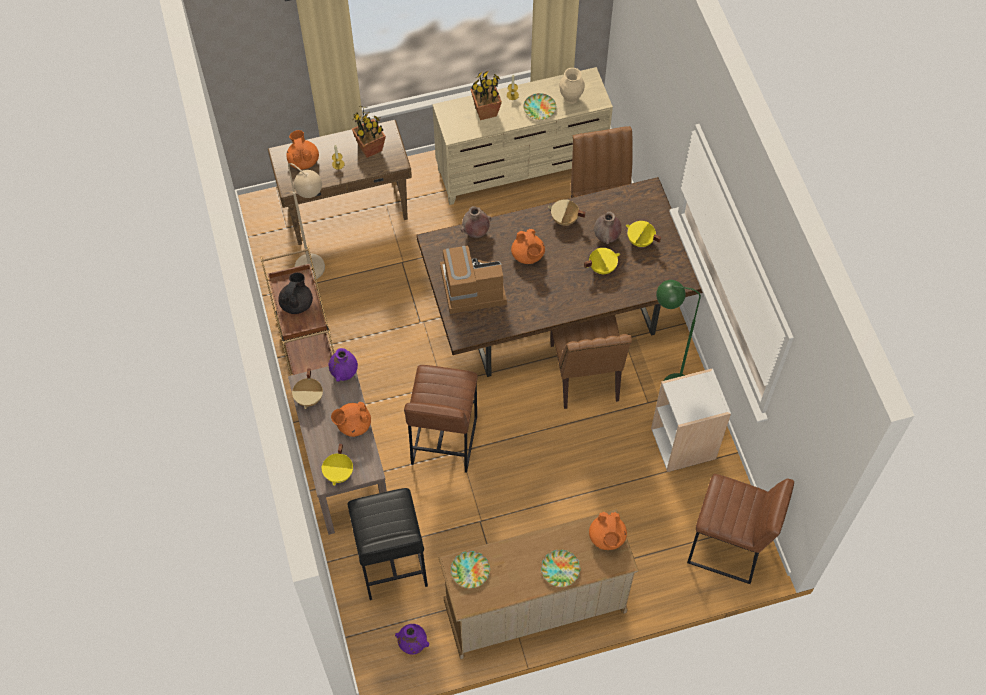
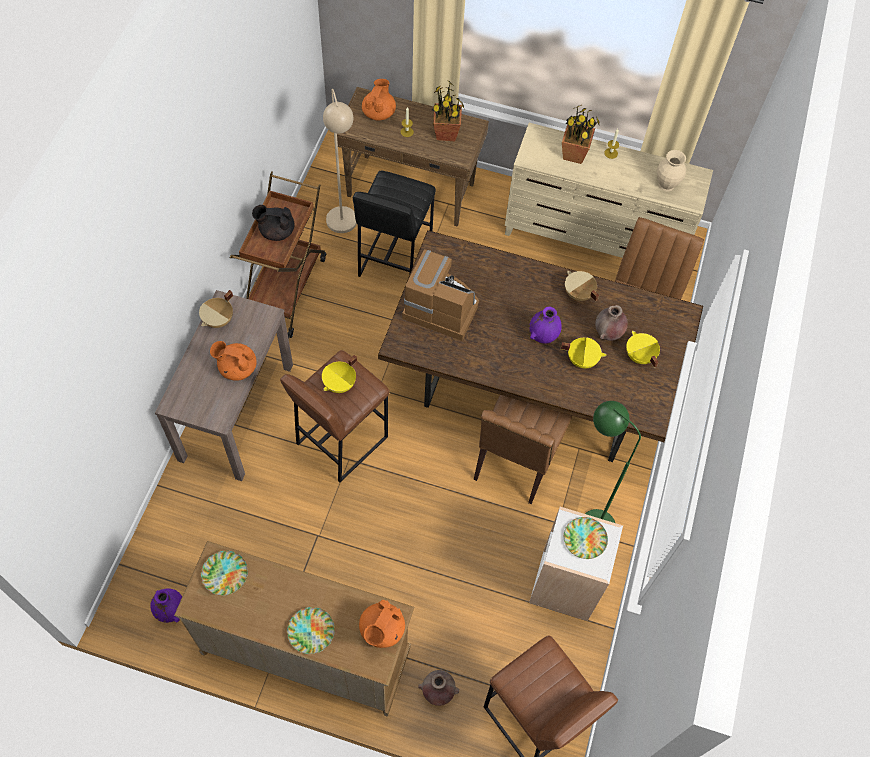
camera: 30 degrees right, 0 degrees up
(297, 303) = (276, 231): black teapot -> black teapot turned 135 degrees counterclockwise
(339, 473) = (189, 404): yellow cooking pot -> yellow cooking pot (340, 384)
(344, 373) = (267, 316): purple vase -> purple vase (543, 336)
(392, 564) = (210, 524): black stool -> black stool (394, 261)
(476, 232) = (484, 258): brown vase -> brown vase (438, 692)
(528, 255) = (517, 307): orange teapot -> none
(539, 108) = (628, 178): plate -> plate (584, 539)

